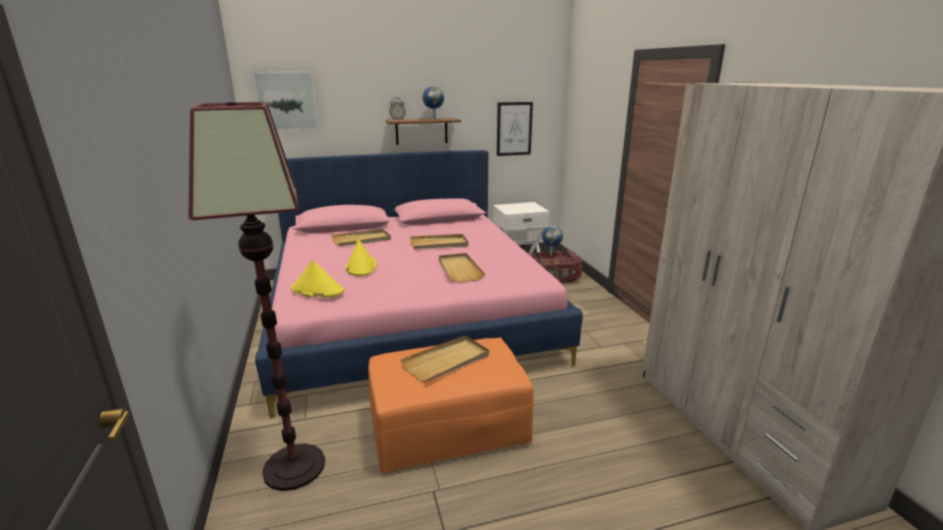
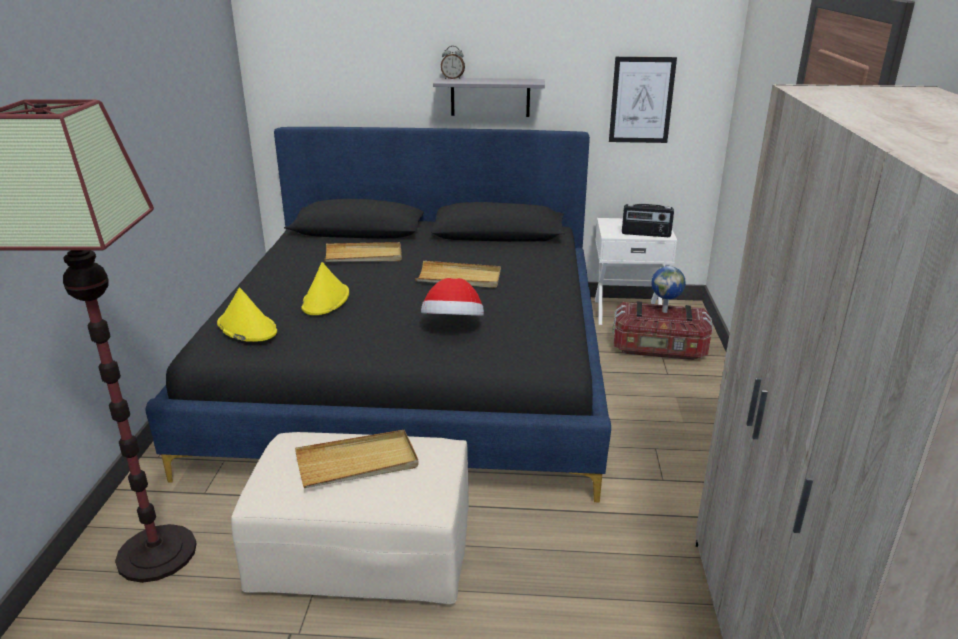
camera: 20 degrees right, 5 degrees up
(286, 101) = (301, 47): picture -> none
(408, 315) = (414, 372): pink bed -> black bed
(421, 131) = (490, 97): brown shelf -> grey shelf
(433, 119) = (505, 80): globe -> none
(448, 426) = (363, 549): orange ottoman -> beige ottoman
(459, 269) = (453, 325): beige tray -> hat
(529, 210) = (646, 234): none -> radio

